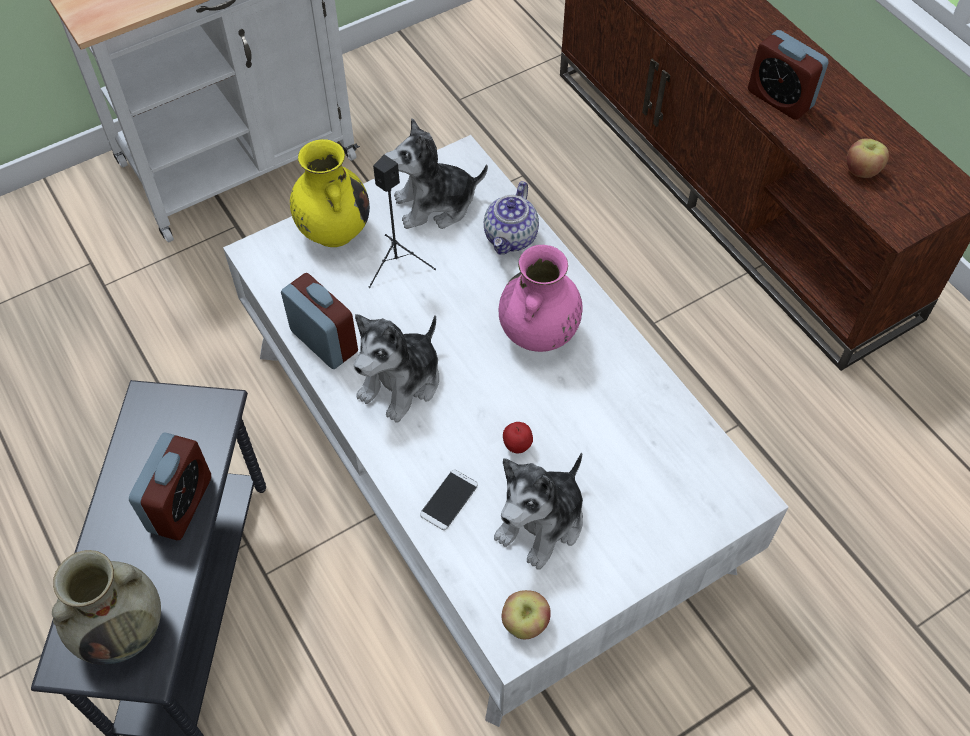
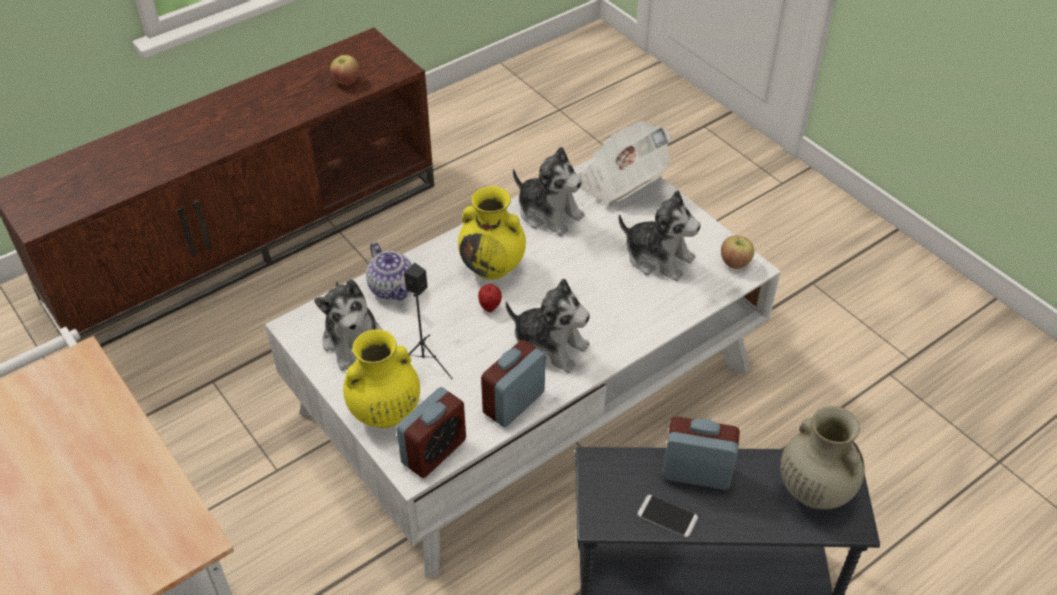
camera: 95 degrees left, 10 degrees down
(449, 500) = (651, 308): phone -> phone (667, 516)
(511, 237) = (392, 288): teapot -> teapot turned 45 degrees clockwise
(517, 447) = (598, 274): apple -> apple (490, 307)
(538, 334) = (493, 267): pink vase -> yellow vase
(634, 401) = (549, 213): none -> plush toy
(701, 496) = (621, 181): none -> newspaper
(780, 99) = (266, 117): alarm clock -> alarm clock (434, 452)

